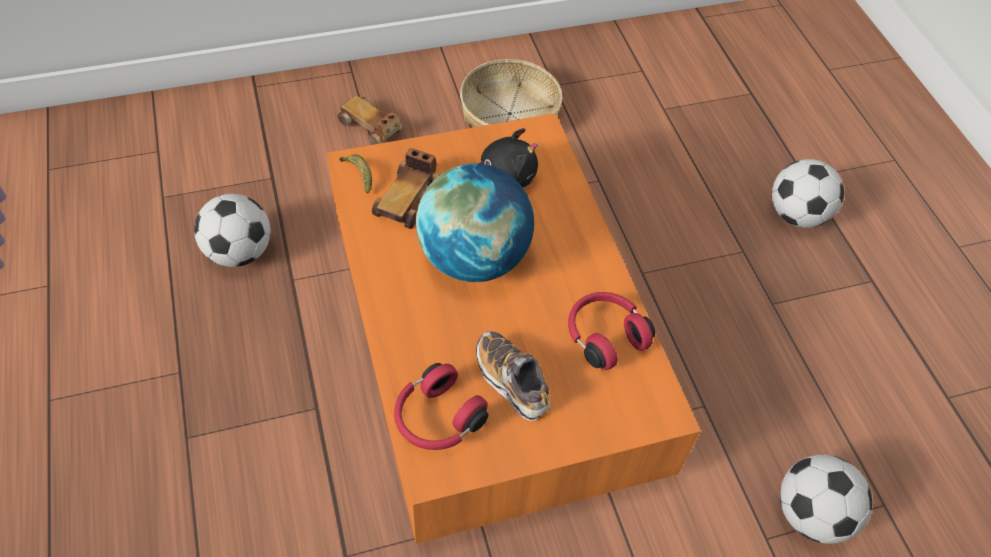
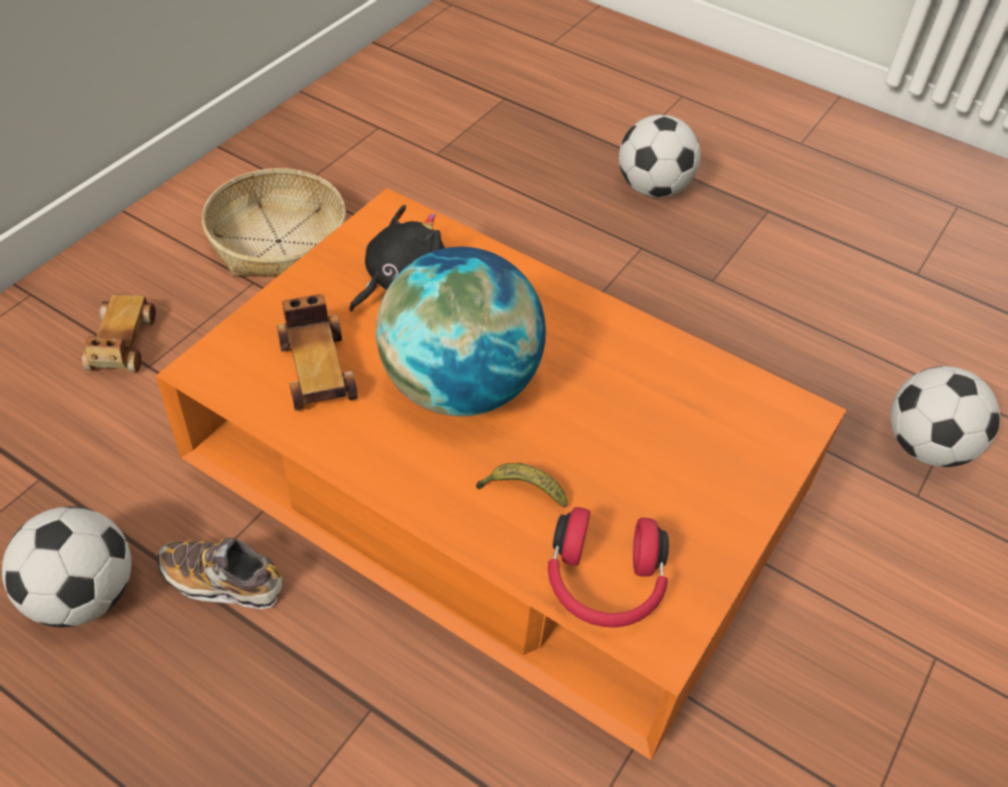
camera: 40 degrees left, 5 degrees down
(359, 175) = (227, 377): banana -> banana (522, 491)
(371, 128) = (122, 345): toy car -> toy car turned 90 degrees clockwise
(511, 381) = (635, 487): shoe -> shoe (222, 581)
(604, 336) = (671, 379): red headphones -> none

